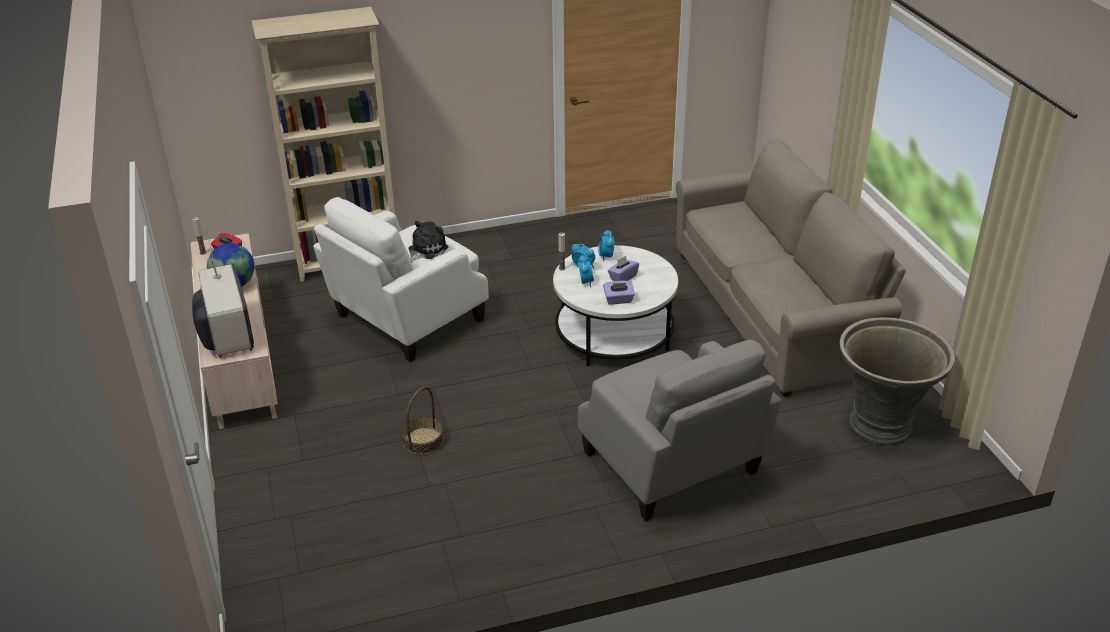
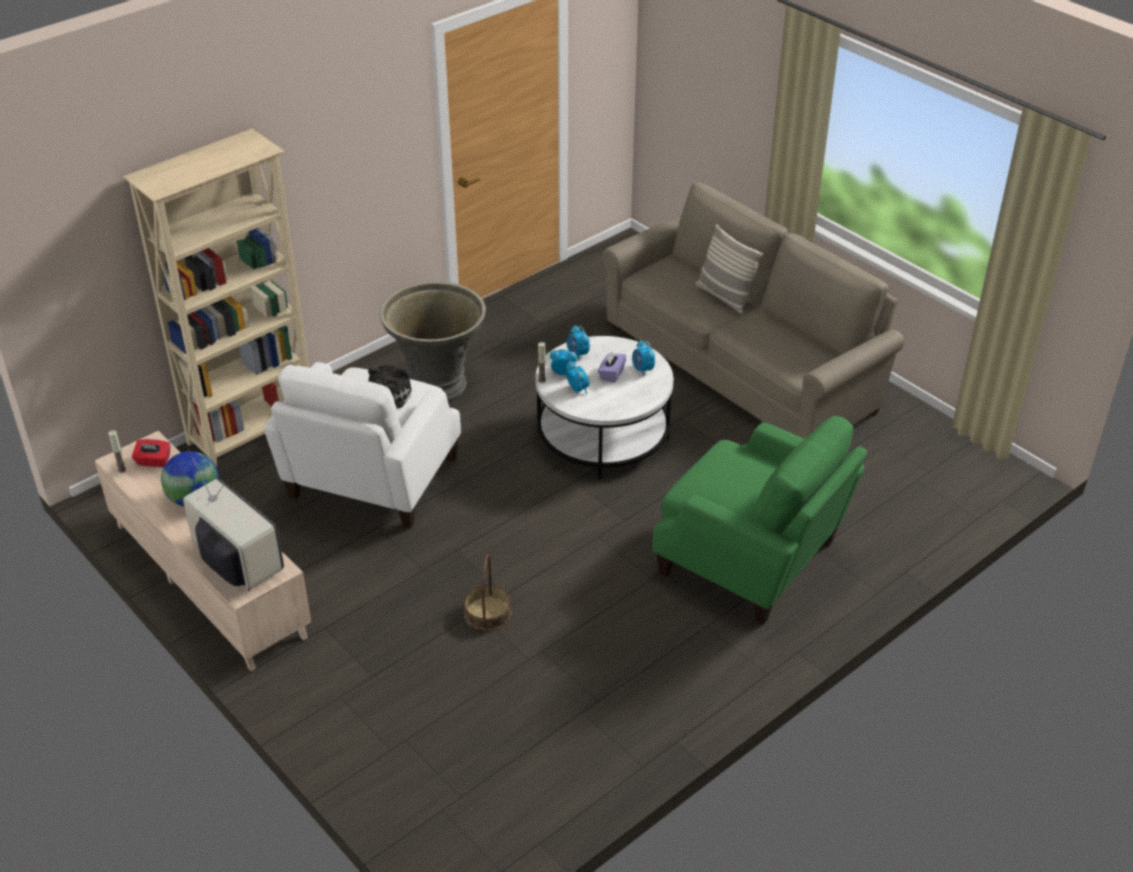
camera: 25 degrees left, 5 degrees up
(618, 300) = (625, 401): purple tissue box -> none
(652, 280) = (642, 369): none -> alarm clock
(672, 466) = (751, 560): grey armchair -> green armchair
(766, 242) = (724, 296): none -> pillow
(882, 425) = (911, 459): grey planter -> grey planter (438, 384)

